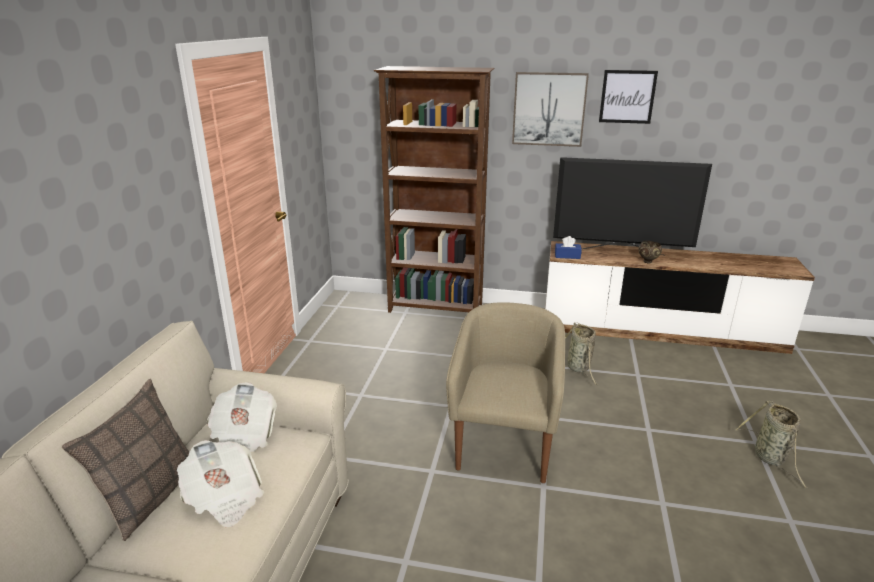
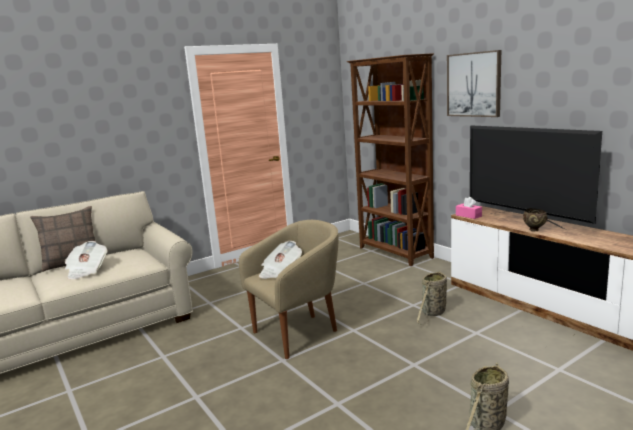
camera: 45 degrees right, 10 degrees down
(243, 436) = (132, 255): newspaper -> newspaper (280, 271)
(567, 256) = (468, 215): blue tissue box -> pink tissue box
(627, 96) = (534, 68): picture -> none

